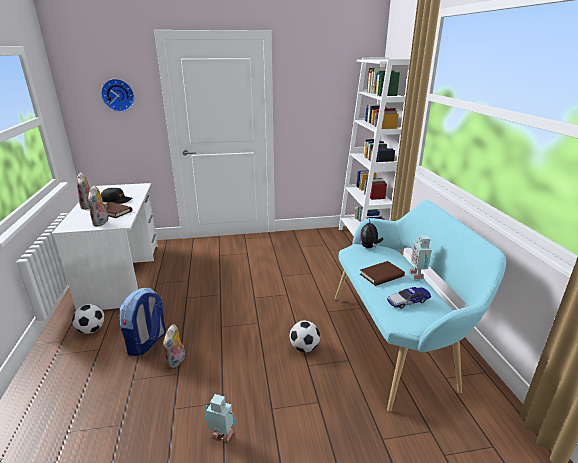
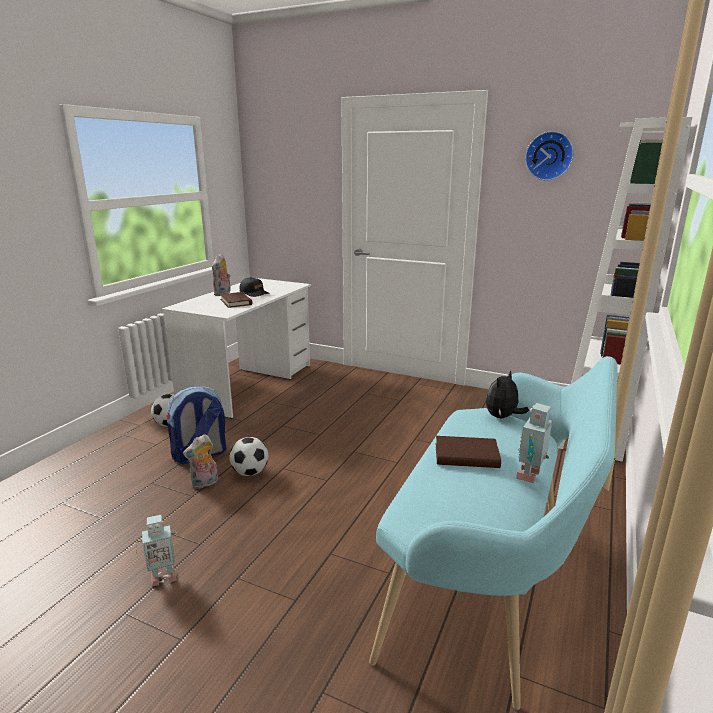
camera: 35 degrees right, 5 degrees down
(101, 223) = (210, 309): plush toy -> none
(118, 95) = (297, 175): wall clock -> wall clock (549, 156)
(222, 436) = (162, 577): toy robot -> toy robot turned 105 degrees clockwise
(304, 347) = (349, 531): football -> football (250, 472)
(408, 301) = (458, 500): toy car -> none

